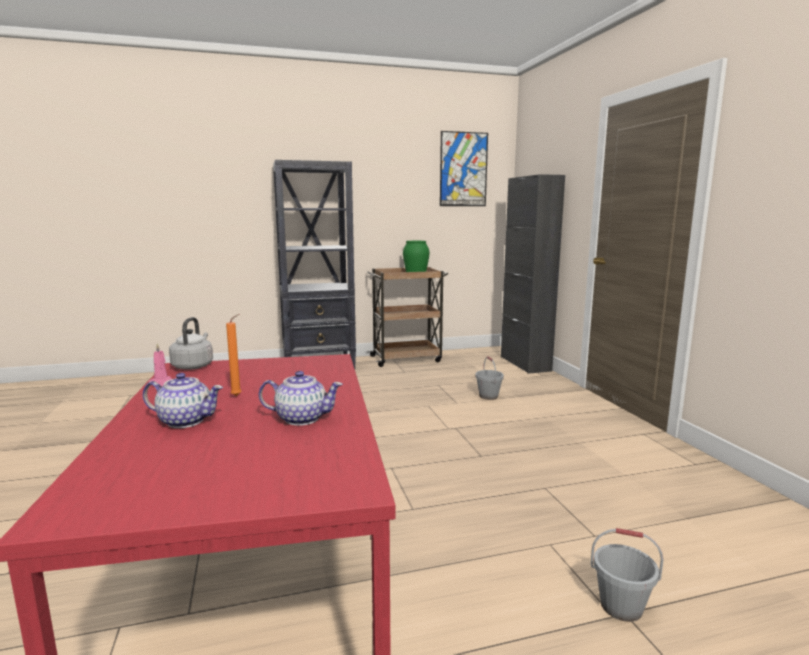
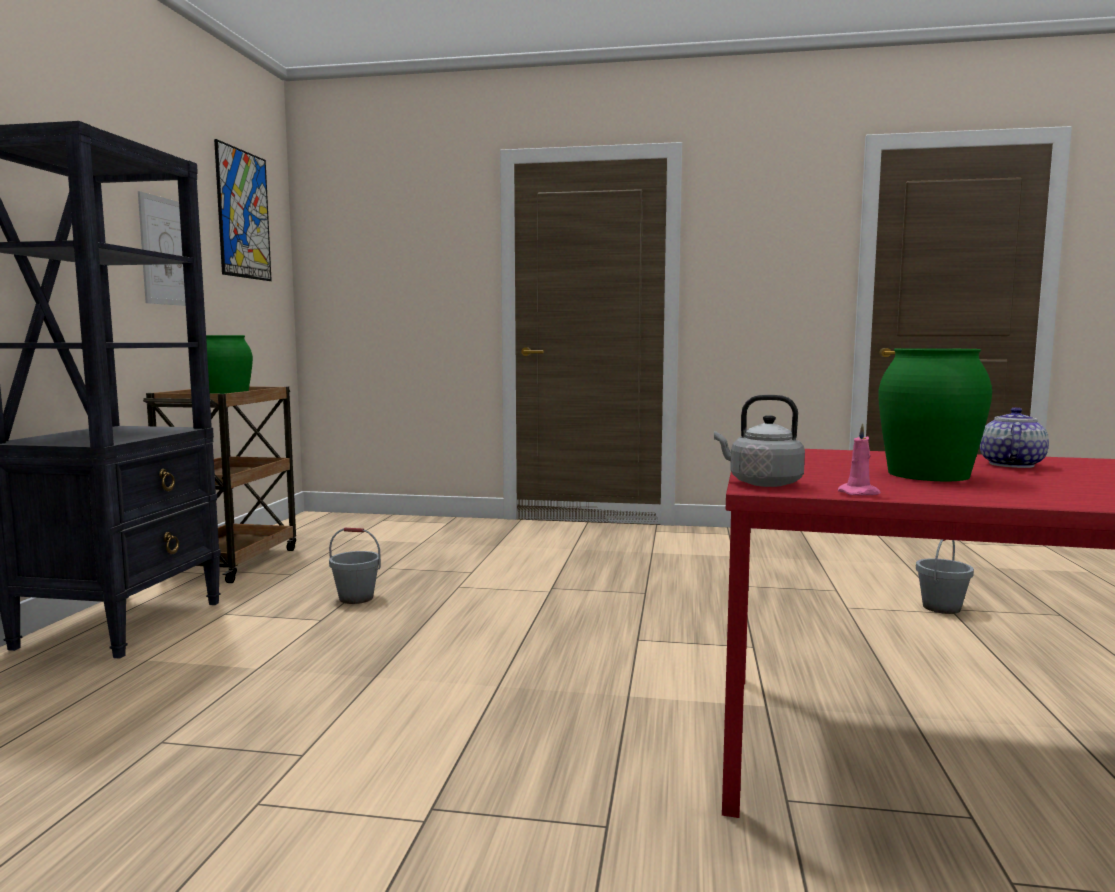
camera: 65 degrees left, 5 degrees down
(185, 421) = (1037, 488): teapot -> none
(238, 395) = (928, 474): orange candle -> green vase
(395, 198) = (166, 251): none -> picture
(488, 396) = (474, 555): grey bucket -> grey bucket (356, 598)
(525, 364) = (395, 519): black cabinet -> none

